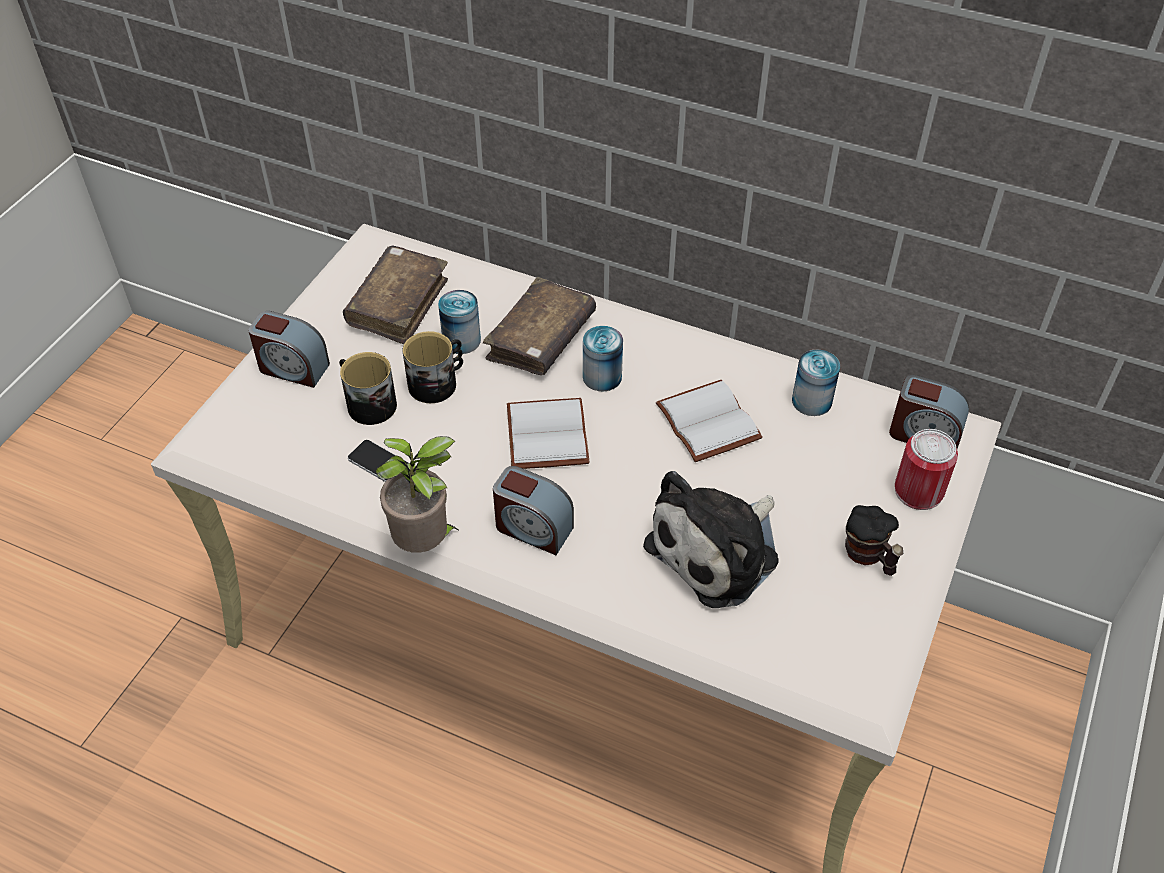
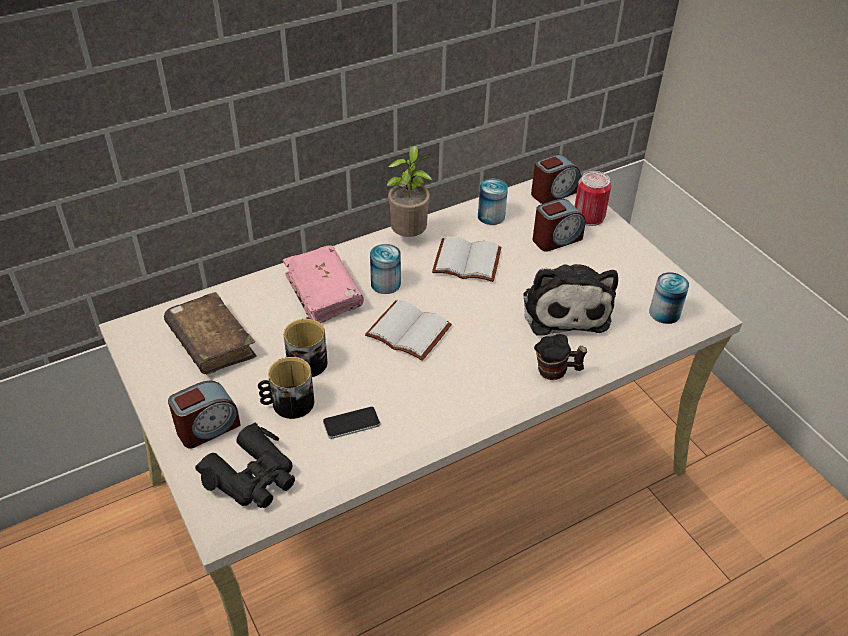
camera: 55 degrees left, 5 degrees down
(260, 433) = (253, 477): none -> black binoculars
(425, 543) = (443, 434): potted plant -> potted plant (409, 236)
(461, 340) = (282, 329): can -> can (664, 313)
(533, 528) = (478, 376): alarm clock -> alarm clock (556, 239)
(541, 338) = (323, 293): brown book -> pink book
(868, 556) = (616, 257): mug -> mug (556, 371)

